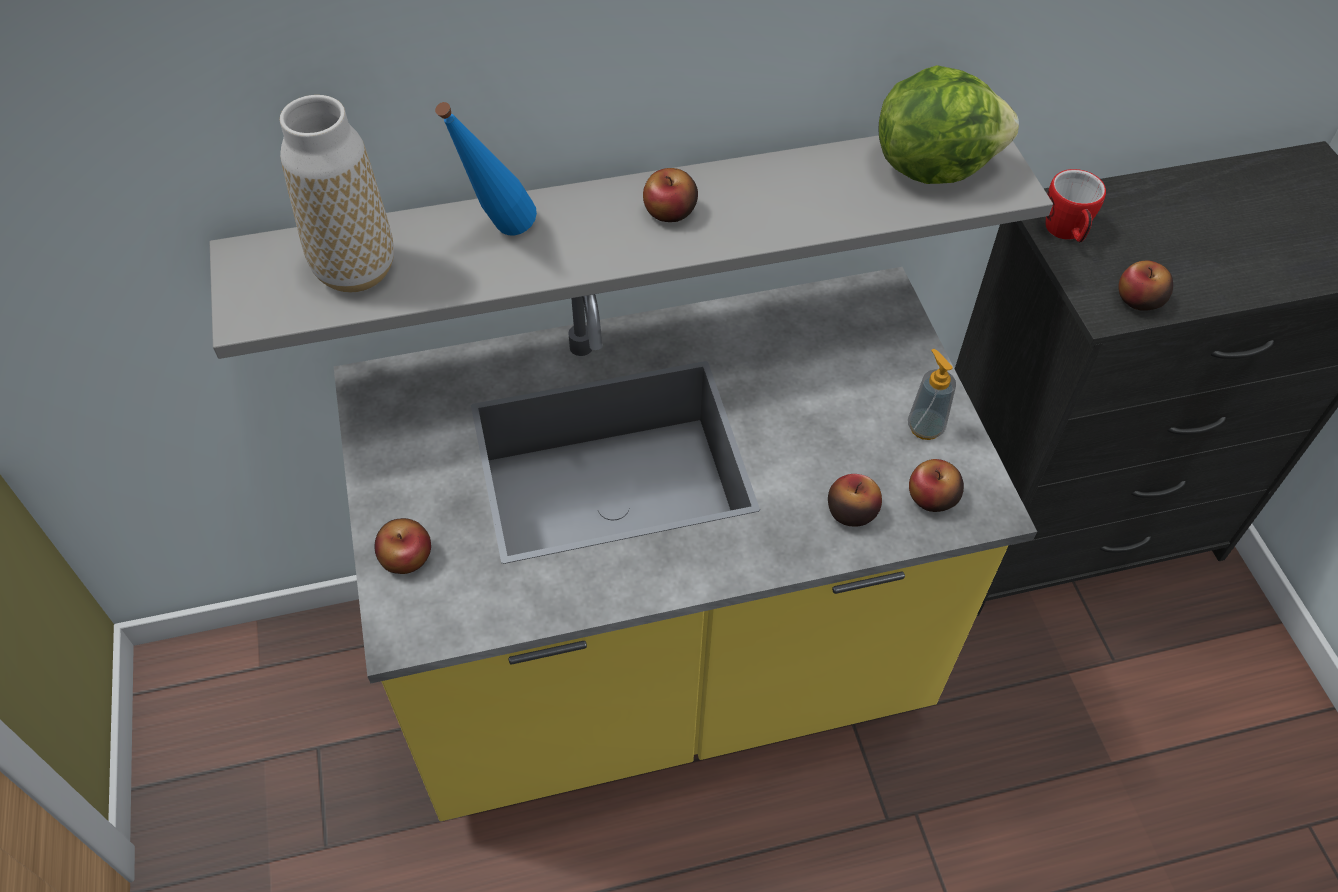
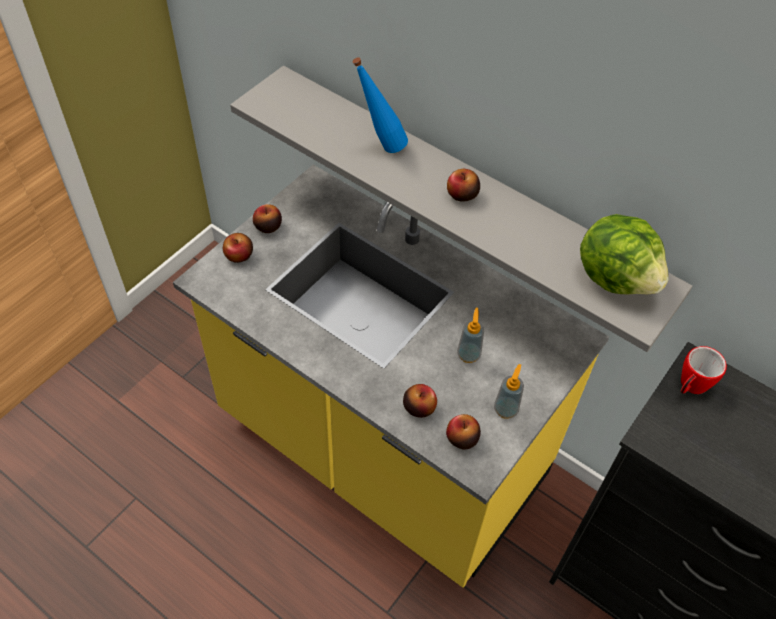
camera: 50 degrees right, 0 degrees up
(355, 270) = (312, 116): vase -> none
(815, 410) = (468, 354): none -> soap dispenser
(1139, 300) = (676, 449): apple -> apple (268, 226)

